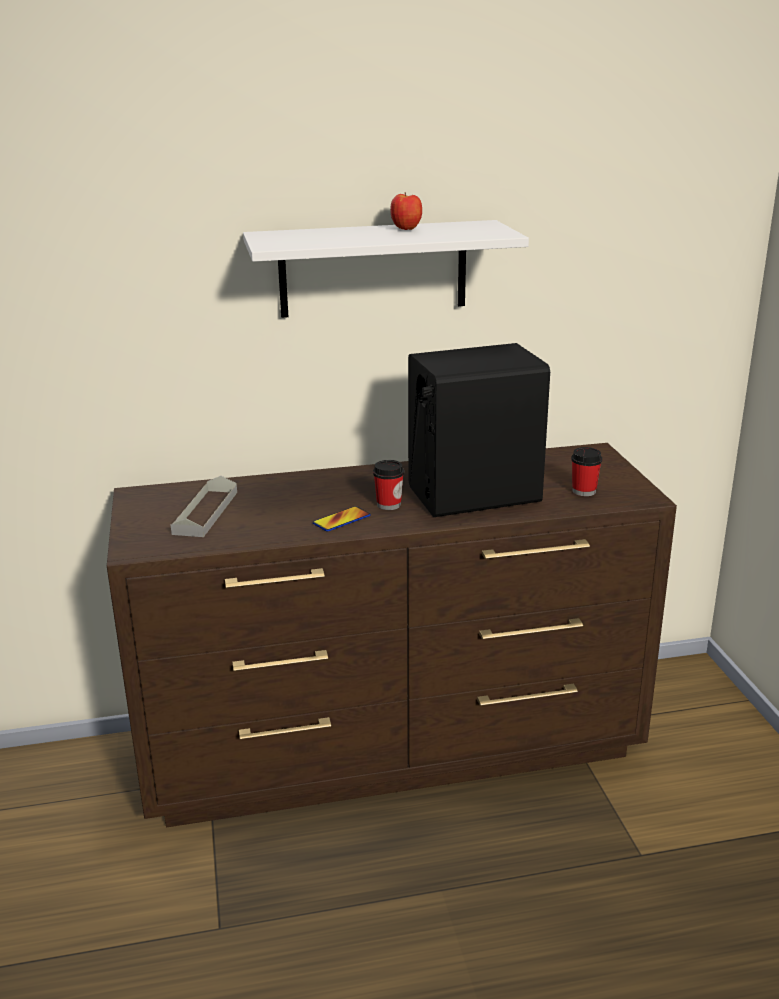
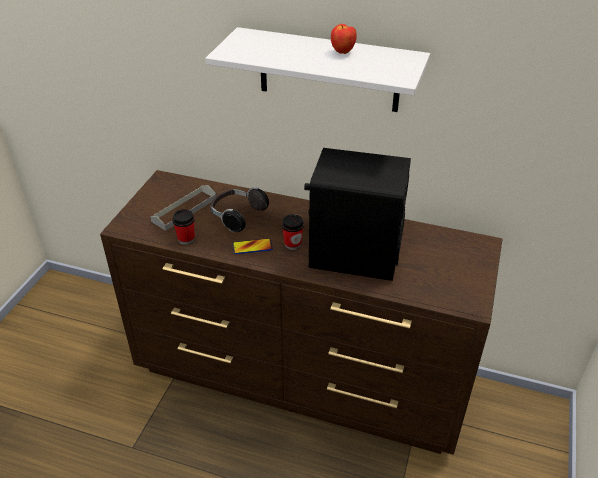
camera: 30 degrees right, 15 degrees up
(286, 500) = (237, 216): none -> headphones
(584, 491) = (434, 282): cup -> cup (186, 239)

